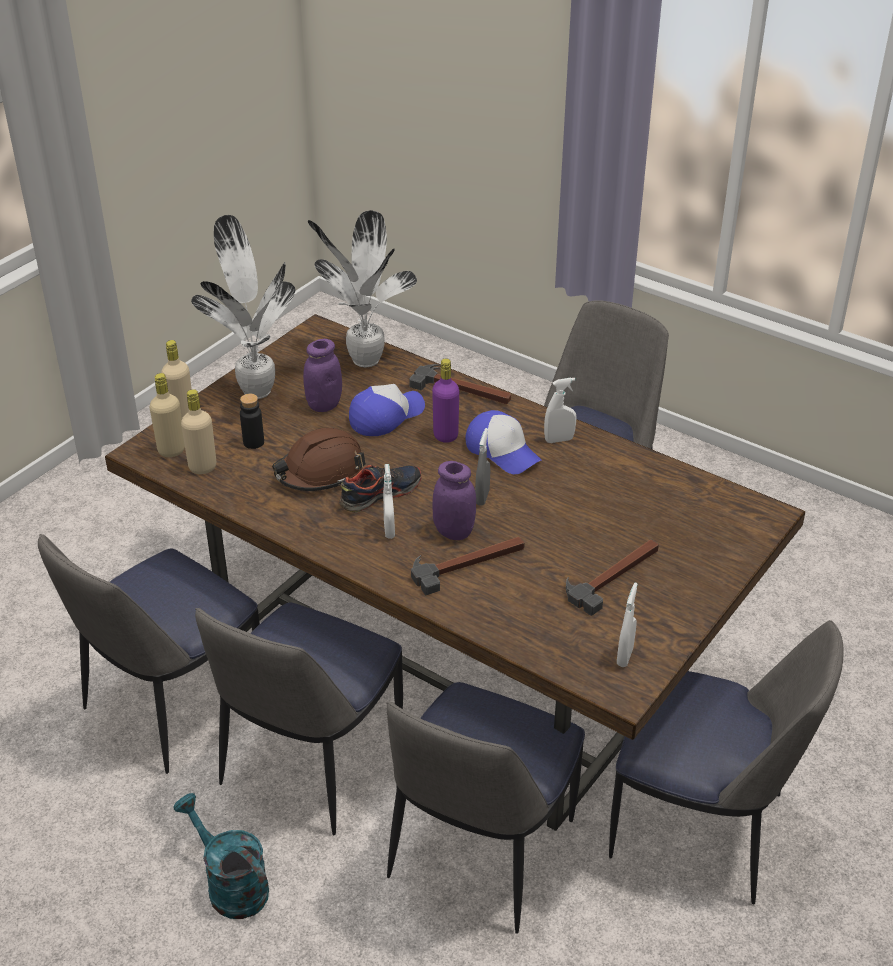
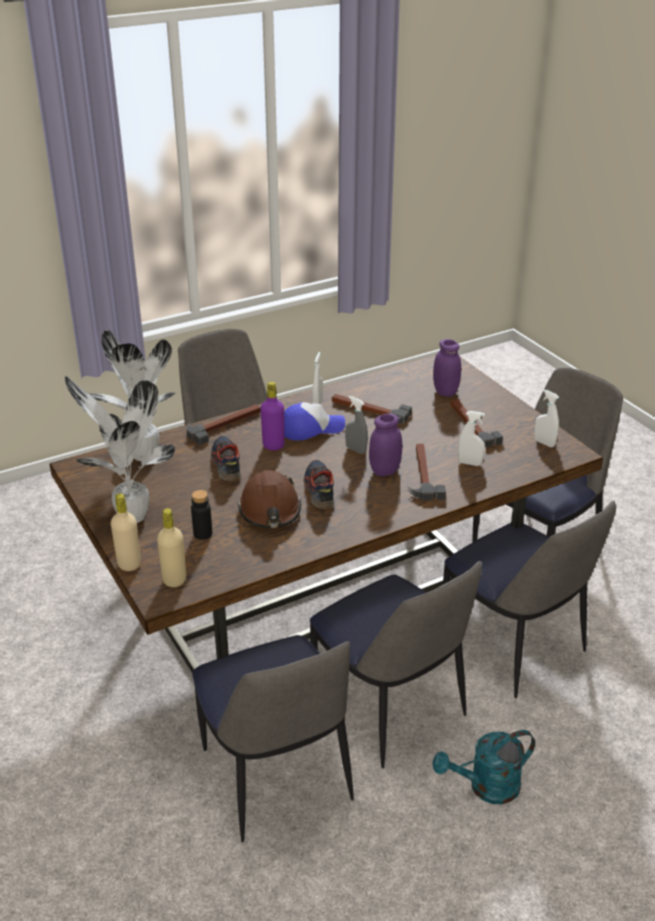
camera: 65 degrees left, 5 degrees down
(202, 467) = (213, 567): beige bottle -> none
(324, 405) = (184, 488): purple jar -> purple jar (445, 392)
(386, 416) = (226, 464): cap -> shoe
(389, 530) = (363, 496): white spray bottle -> white spray bottle (470, 463)
(578, 483) = (369, 411): none -> hammer

